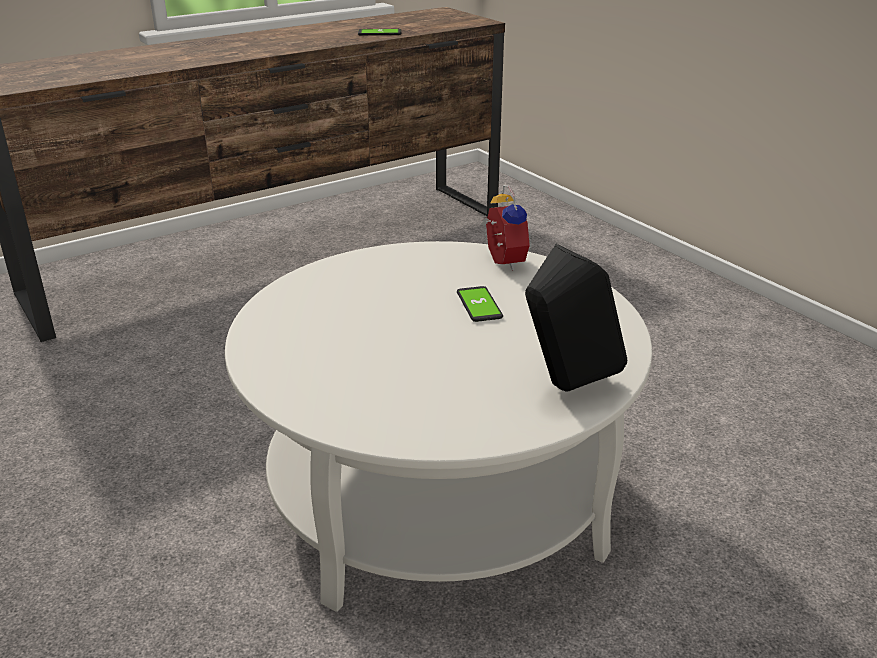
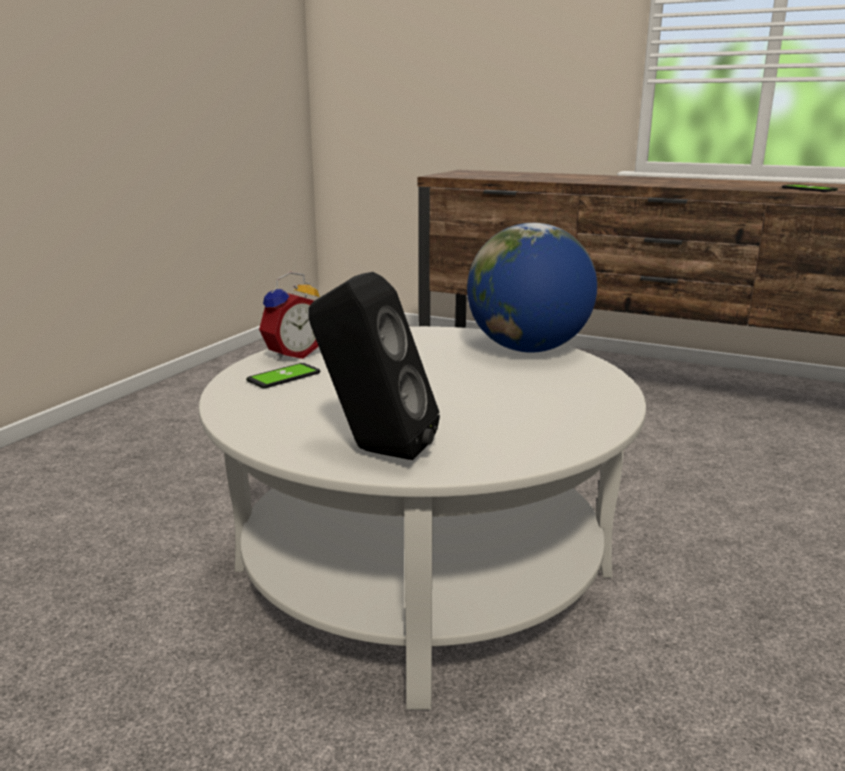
camera: 60 degrees right, 10 degrees down
(406, 259) = (528, 349): none -> globe
(479, 305) = (486, 388): phone -> phone (284, 377)
(501, 262) = (589, 379): alarm clock -> alarm clock (292, 355)

